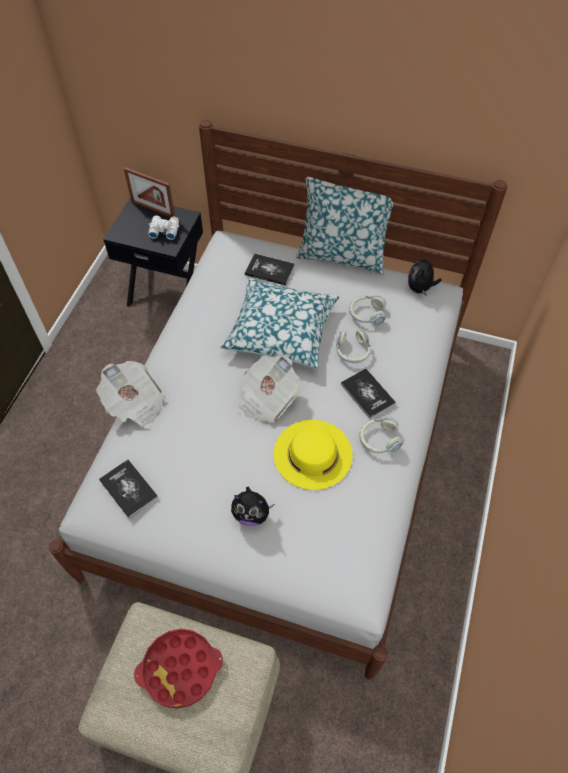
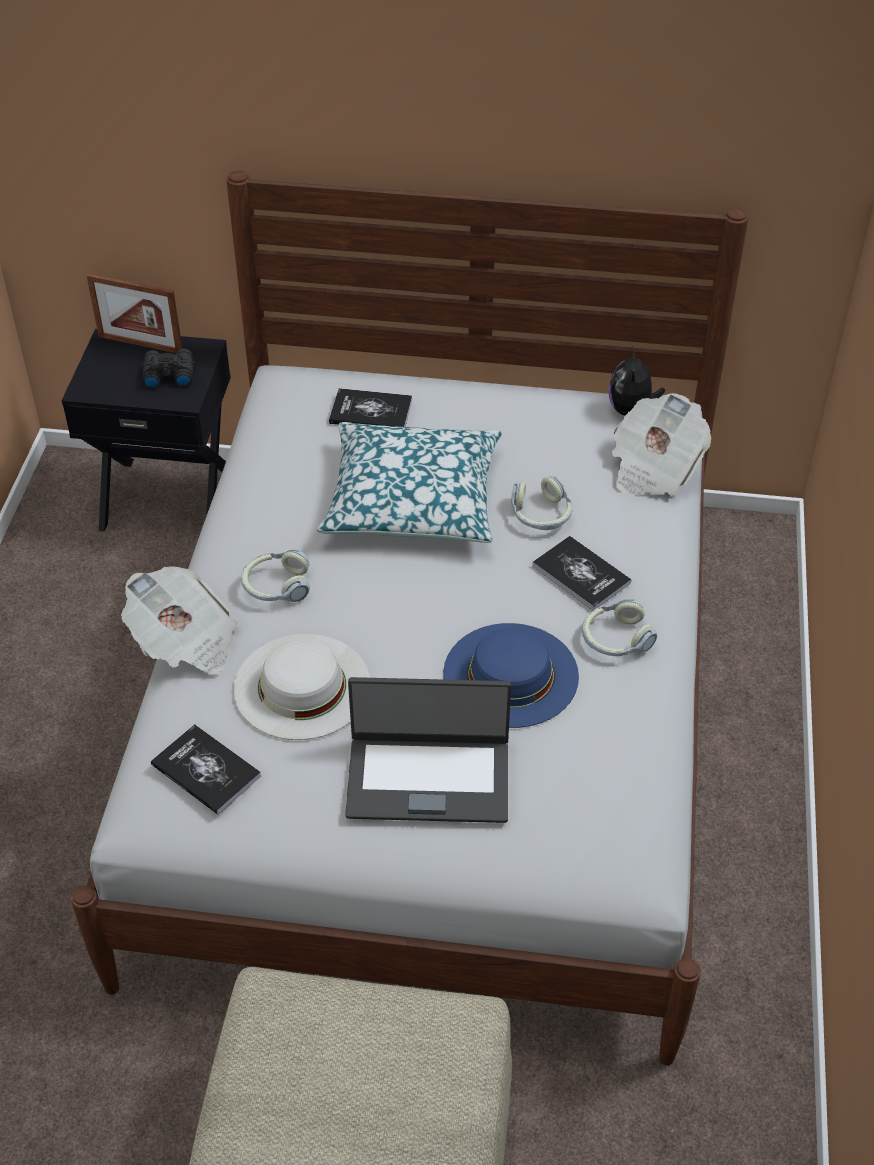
camera: 10 degrees left, 10 degrees down
(164, 230) = (168, 374): white binoculars -> black binoculars
(180, 669) = (351, 1052): red tray -> none
(193, 443) = (302, 686): none -> white hat
(251, 514) = (428, 778): plush toy -> laptop
(267, 399) = (413, 603): newspaper -> newspaper (653, 467)
(313, 454) = (510, 674): yellow hat -> blue hat
(342, 255) = (489, 376): pillow -> none
(366, 314) = (551, 457): headphones -> headphones (276, 586)

